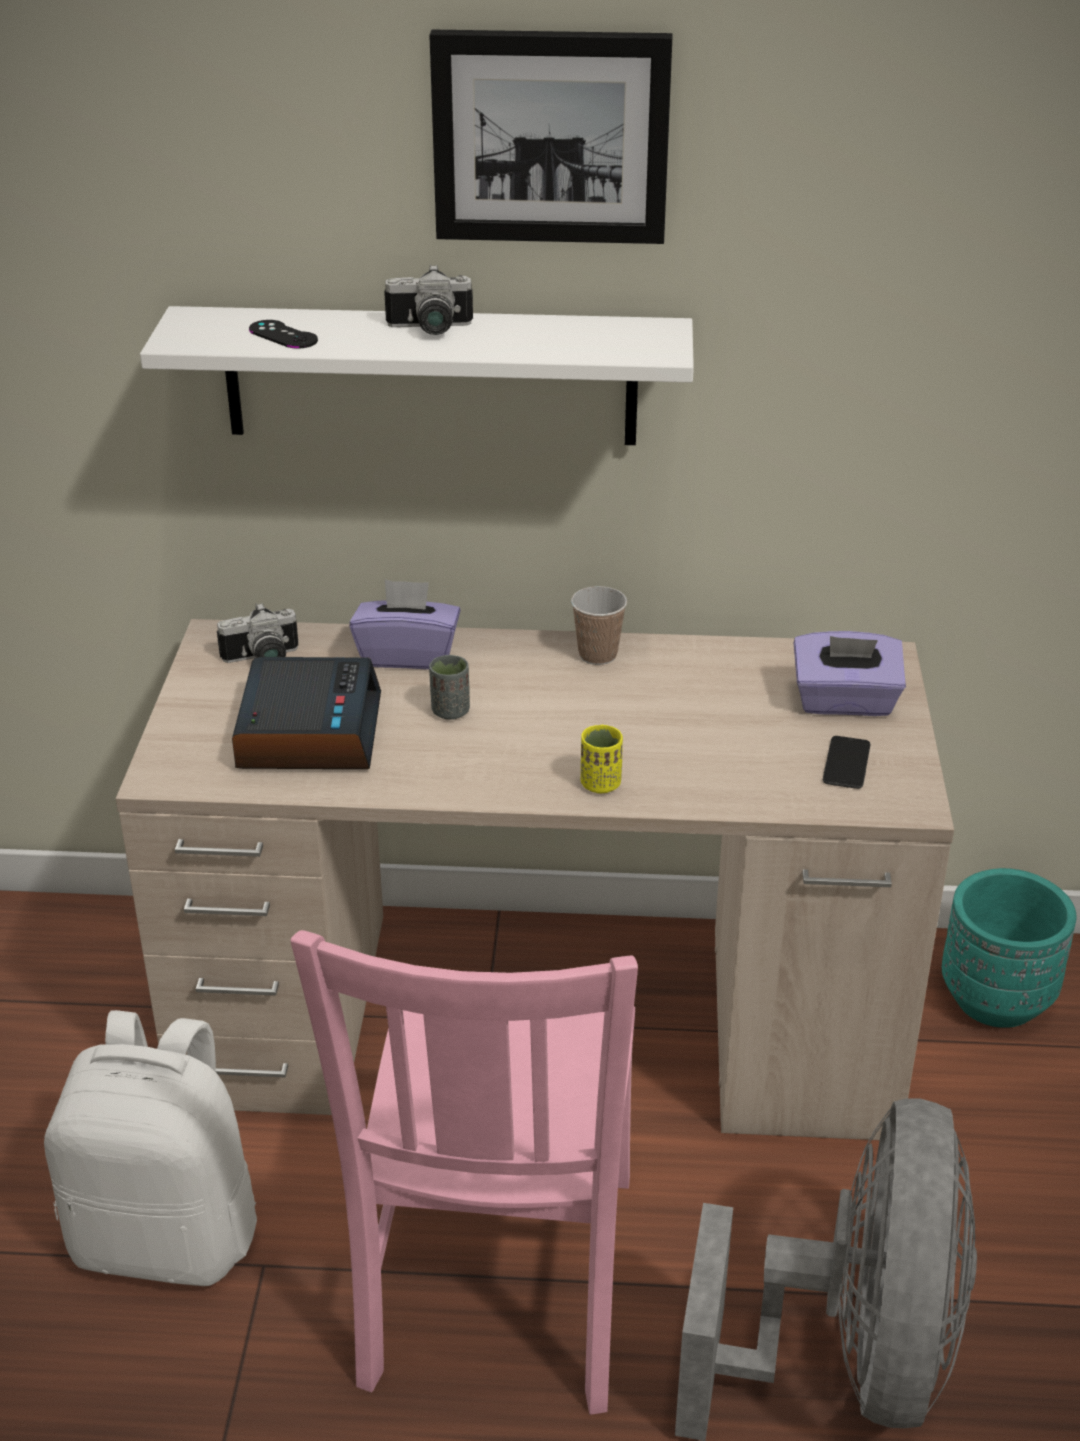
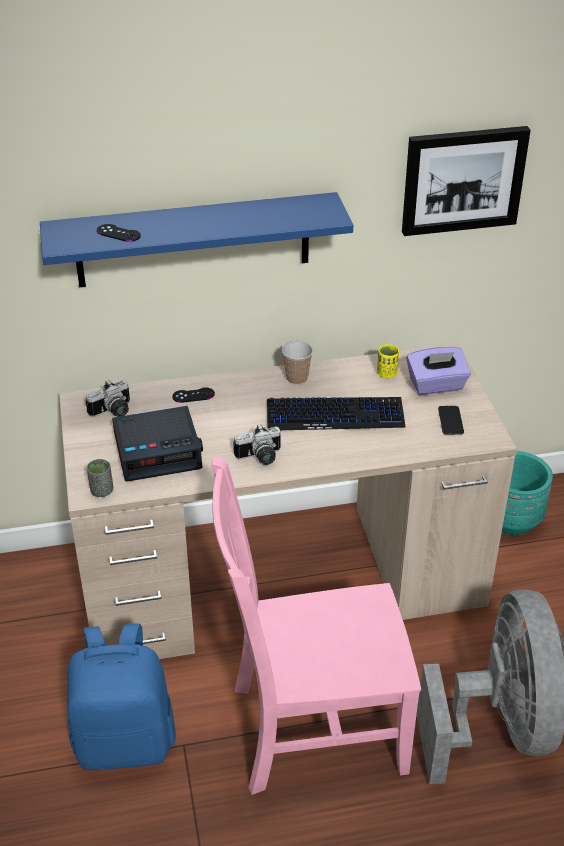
camera: 15 degrees left, 5 degrees up
(169, 1236) = (125, 741): white backpack -> blue backpack
(308, 731) = (158, 451): alarm clock -> alarm clock turned 90 degrees clockwise
(408, 655) = (193, 395): purple tissue box -> black game controller
(429, 329) = (199, 218): camera -> camera (260, 458)
(430, 376) = (193, 240): white shelf -> blue shelf
(450, 711) = (231, 426): grey cup -> grey cup (102, 491)
(497, 1287) = (311, 728): pink chair -> pink chair turned 90 degrees clockwise
(551, 136) = (258, 105): picture -> picture (463, 180)
(600, 784) = (330, 455): yellow cup -> yellow cup (386, 373)
(638, 723) = (335, 415): none -> keyboard

